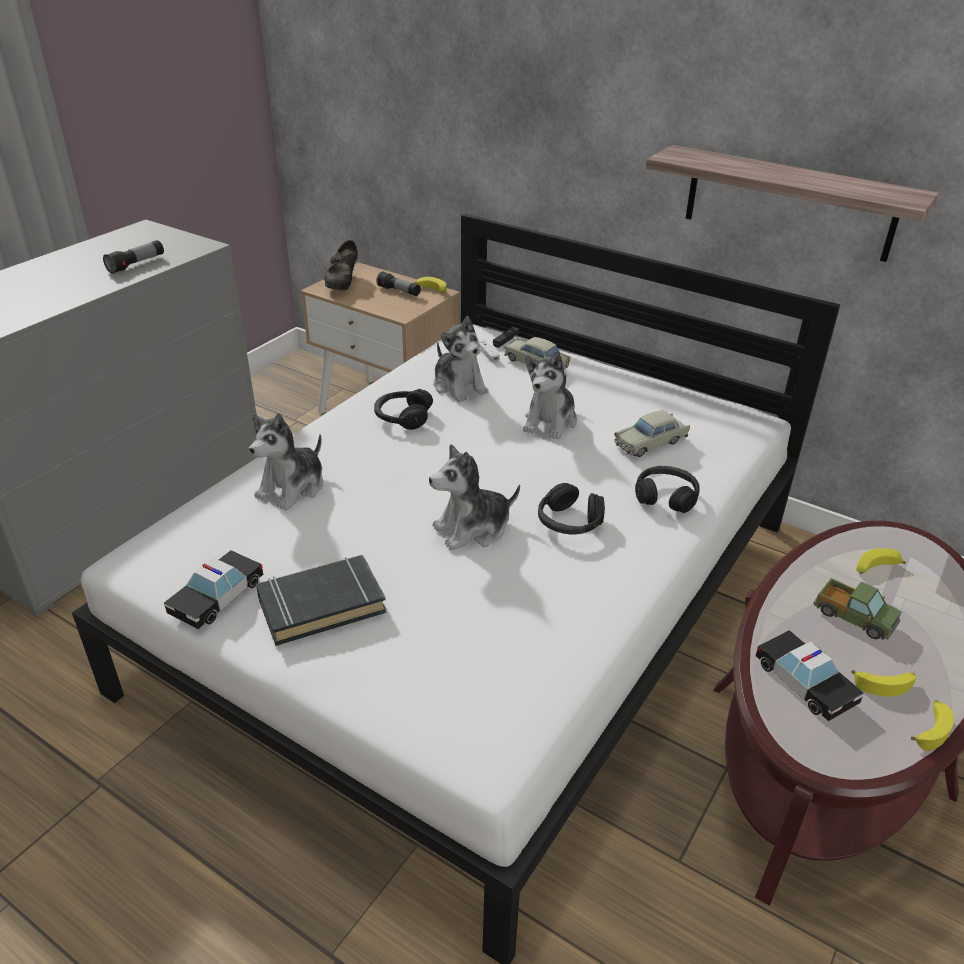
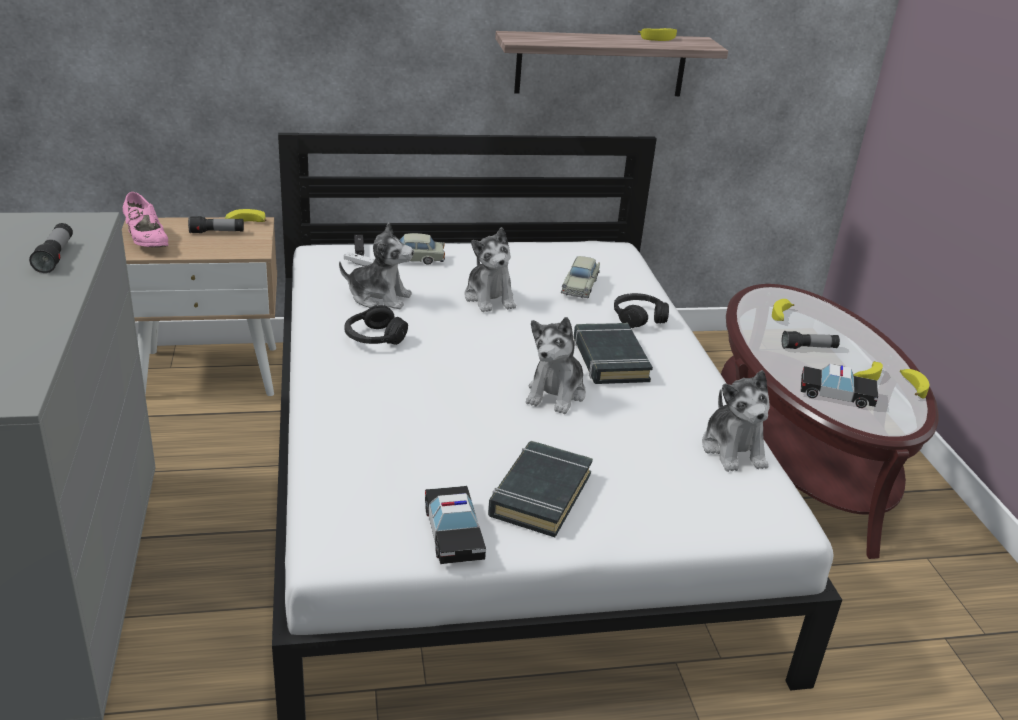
camera: 45 degrees left, 5 degrees down
(292, 488) = (373, 428): plush toy -> plush toy (733, 449)
(343, 284) = (146, 241): black shoe -> pink shoe
(569, 522) = (609, 359): black headphones -> black book
(853, 618) = (808, 348): toy truck -> flashlight
(856, 182) = (659, 38): none -> banana

